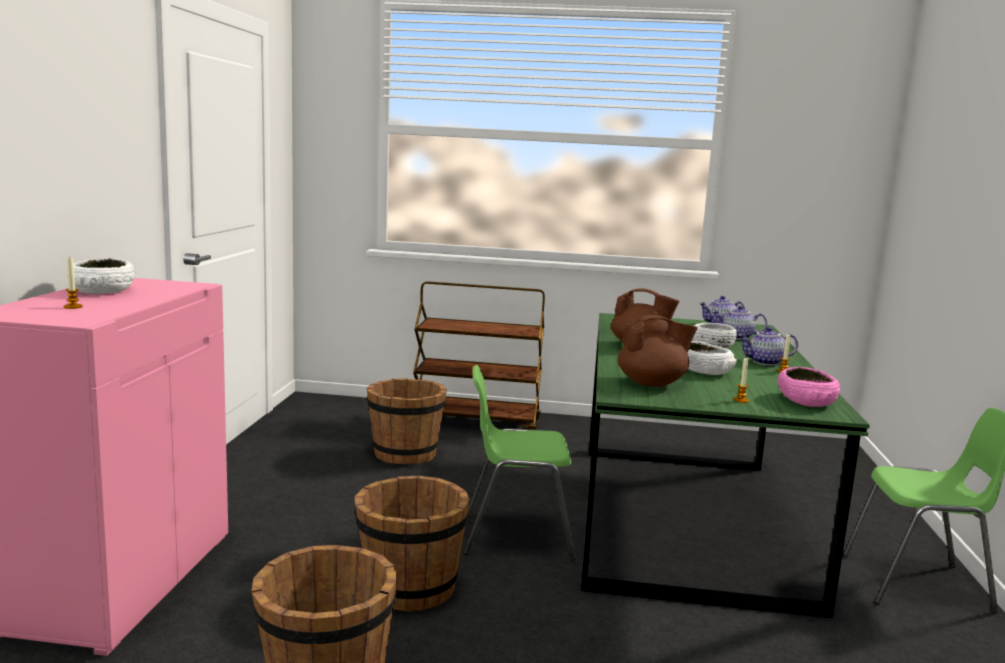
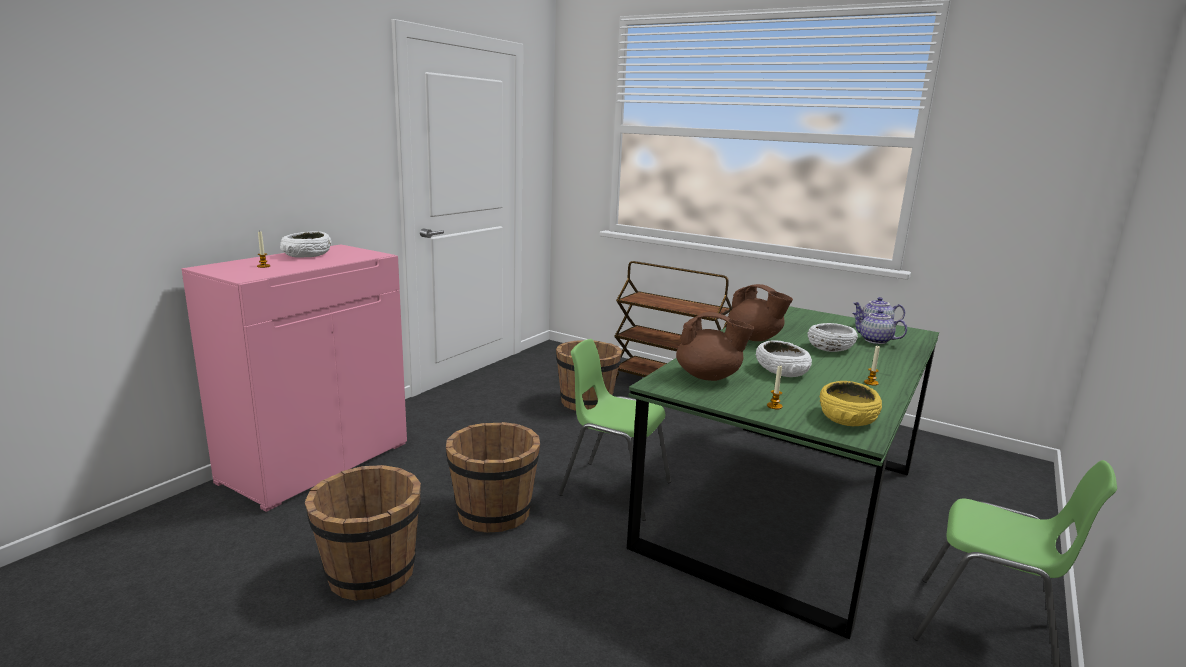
camera: 25 degrees right, 5 degrees up
(765, 362) = (865, 371): teapot -> none
(806, 401) = (847, 418): pink bowl -> yellow bowl

